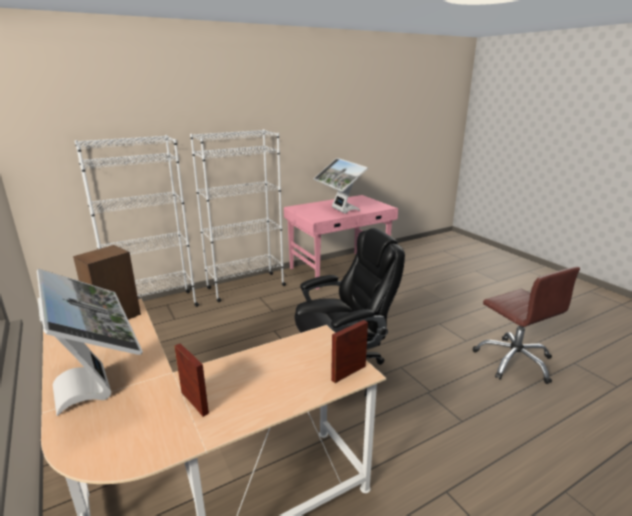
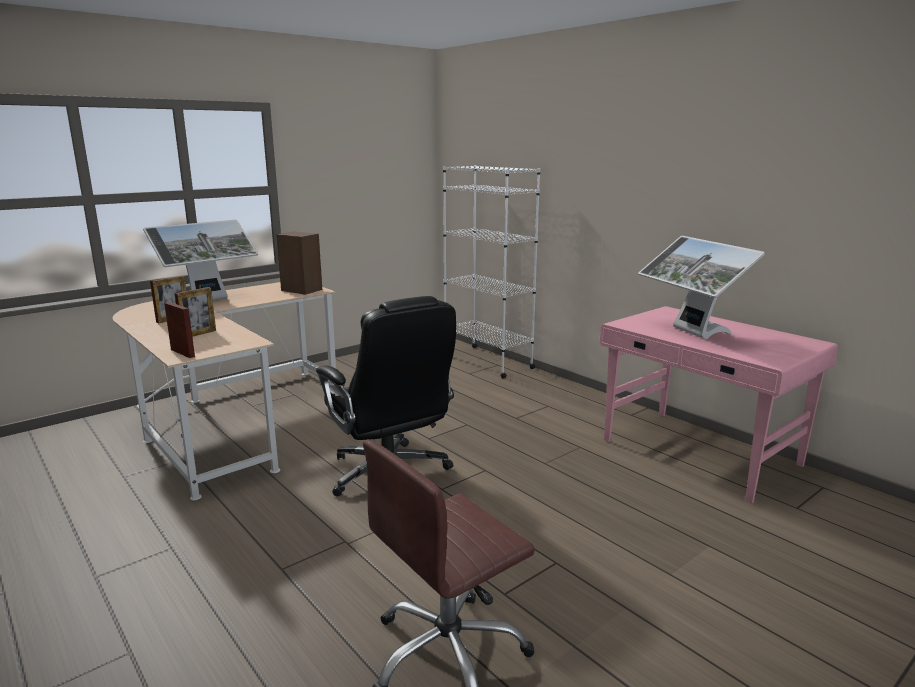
camera: 80 degrees right, 5 degrees down
(246, 287) = (571, 394): white bookcase -> none
(278, 371) = (198, 334): none -> picture frame
(339, 210) = (691, 333): monitor -> monitor turned 75 degrees counterclockwise

